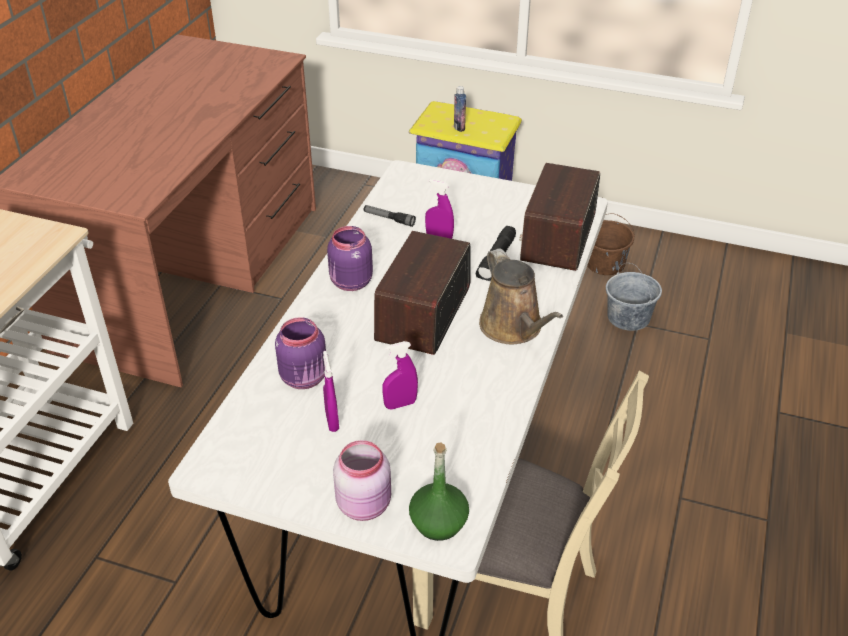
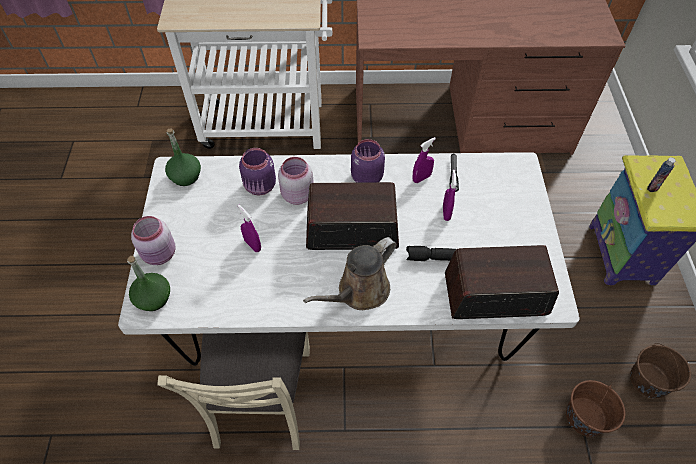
camera: 70 degrees right, 15 degrees up
(232, 453) = (185, 176): none -> green bottle
(332, 421) = (225, 214): purple spray bottle -> purple spray bottle (421, 178)
(341, 347) = (296, 195): none -> pink jar
(628, 318) = (585, 417): grey bucket -> brown bucket

